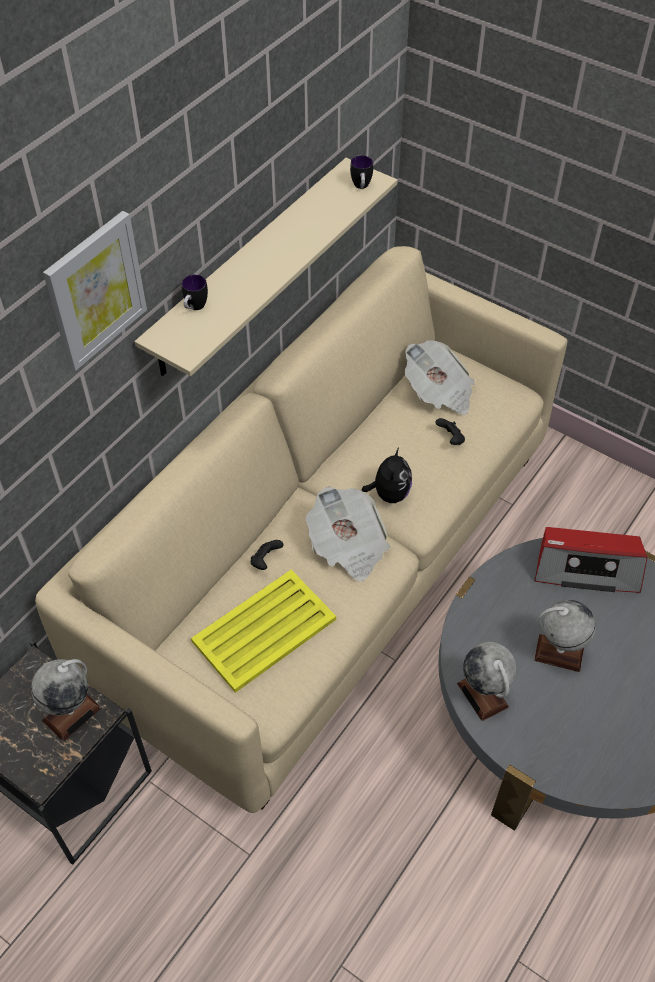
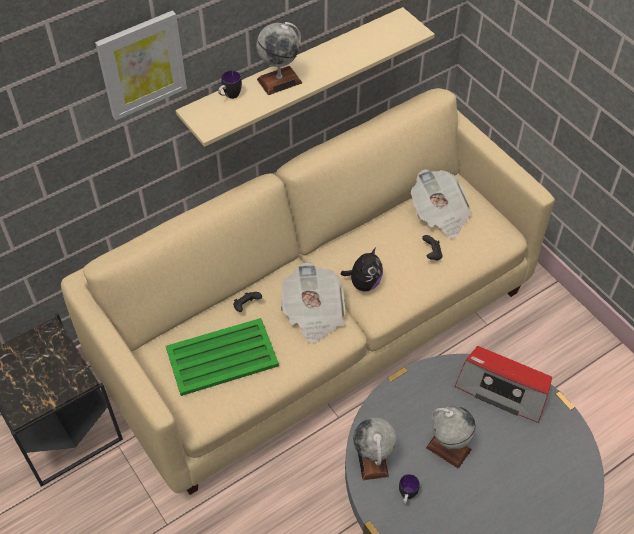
camera: 20 degrees right, 0 degrees up
(71, 713) = (61, 373): globe -> globe (279, 81)
(265, 630) = (223, 357): yellow tray -> green tray
(361, 187) = (402, 33): mug -> mug (406, 496)

